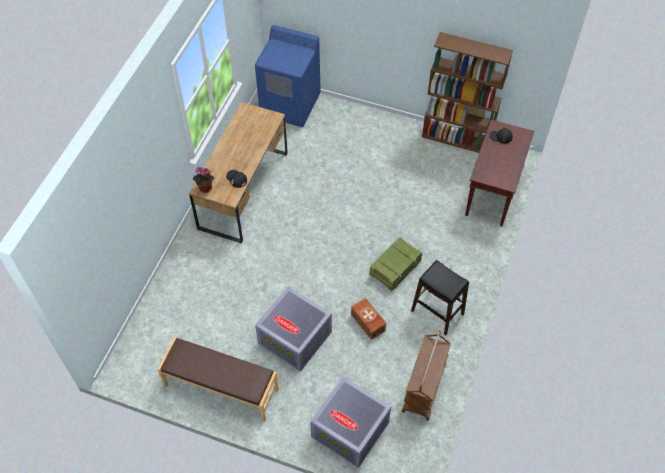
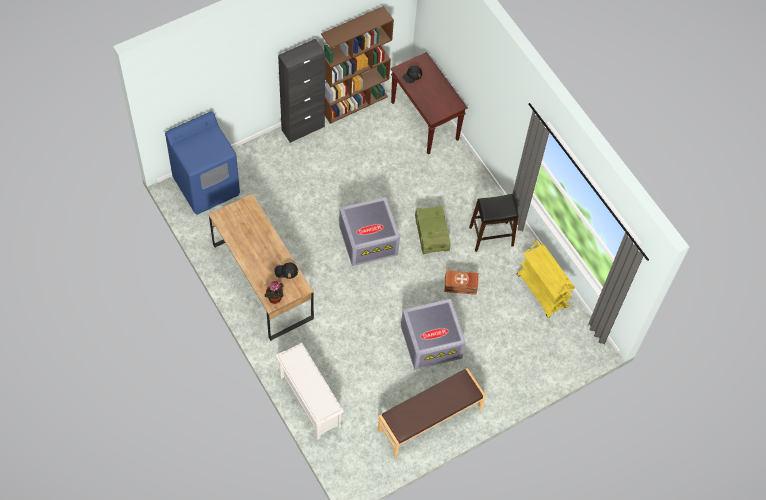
camera: 55 degrees left, 5 degrees up
(166, 290) = (309, 401): none -> white shoe rack
(351, 429) = (534, 359): grey storage box -> grey storage box (369, 239)
(399, 124) = (303, 128): none -> black cabinet
(424, 389) = (542, 291): brown cart -> yellow cart

